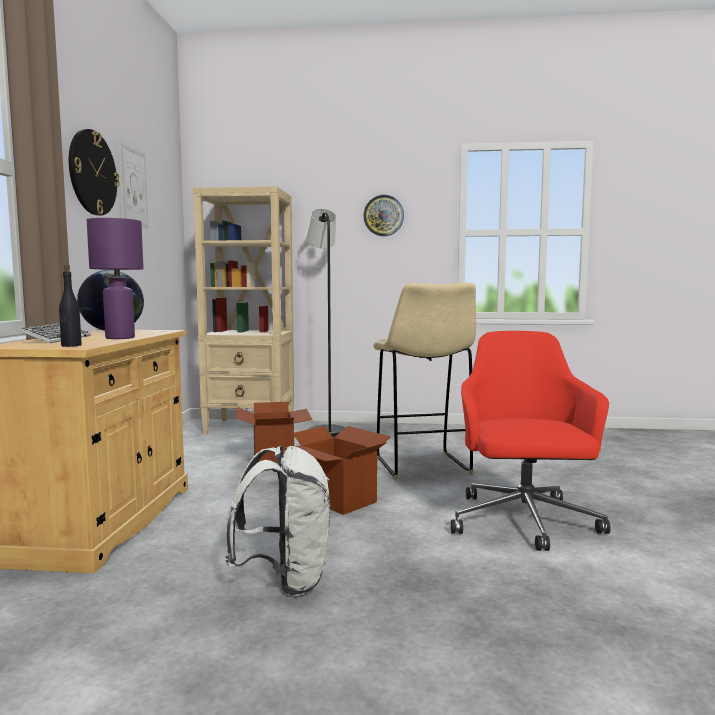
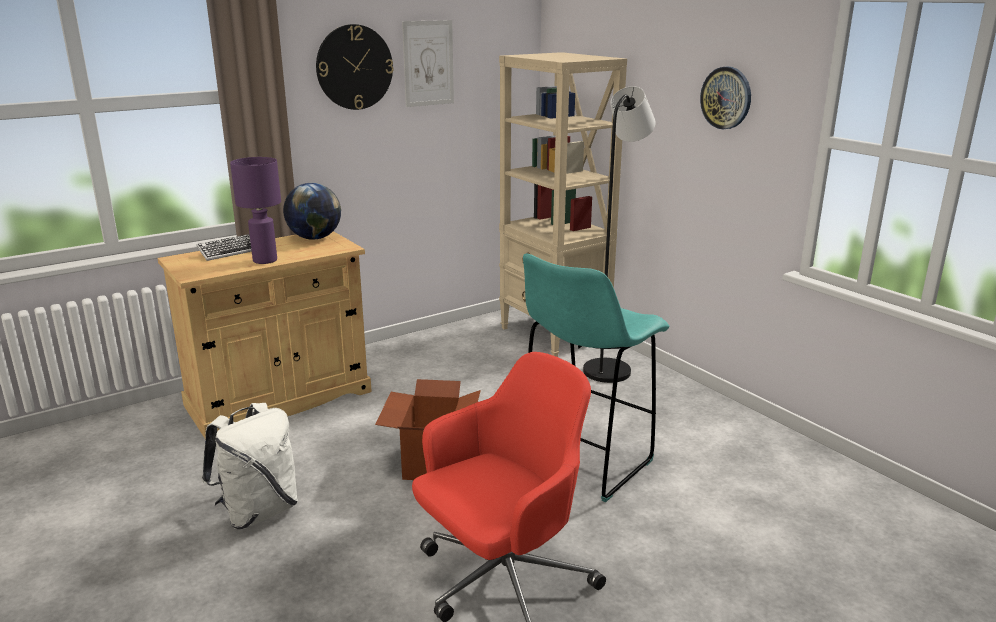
camera: 50 degrees right, 15 degrees up
(71, 345) = (198, 271): black bottle -> none
(274, 461) = (483, 390): cardboard box -> none
(423, 466) = (584, 465): beige stool -> turquoise stool

